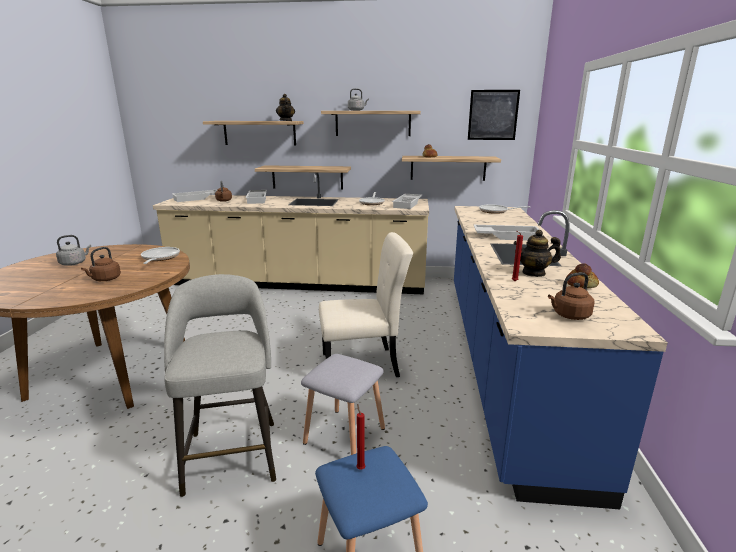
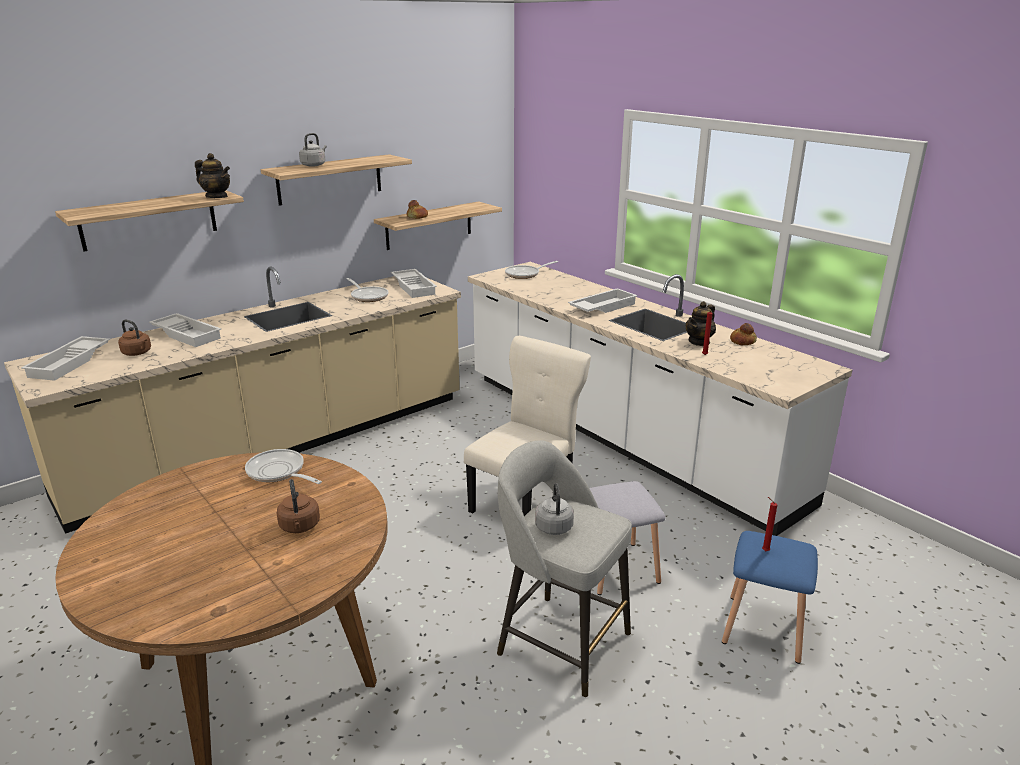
camera: 45 degrees left, 5 degrees up
(74, 263) = (171, 534): grey kettle -> grey kettle (554, 526)
(307, 177) = (240, 277): shelf -> none
(493, 115) = (470, 150): picture -> none
(502, 358) = (621, 436): blue counter -> white counter
(569, 315) = (785, 371): brown kettle -> none

